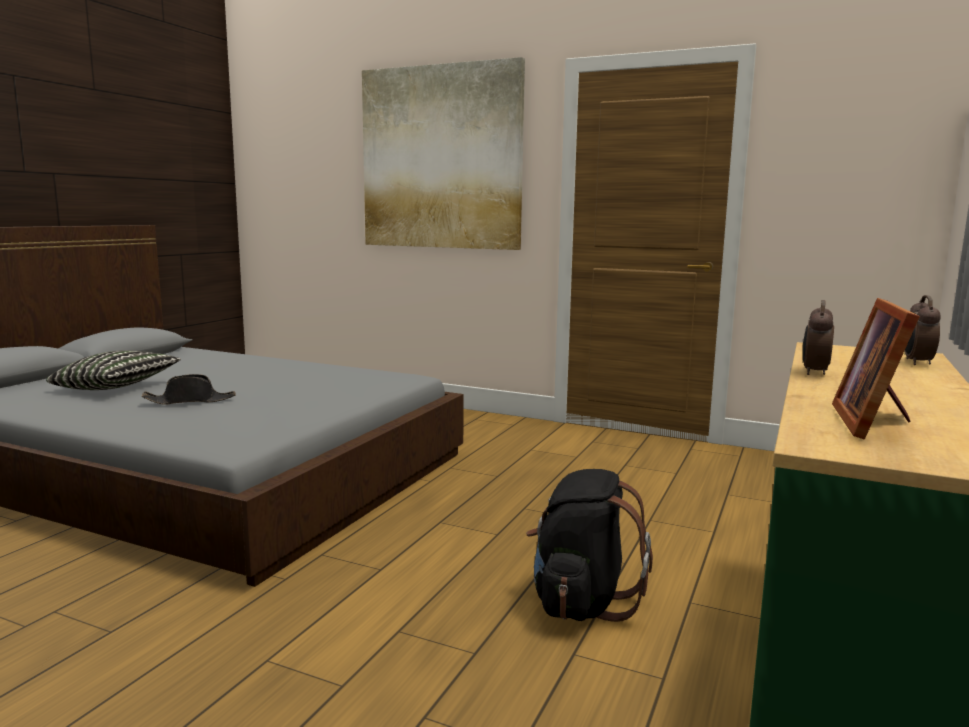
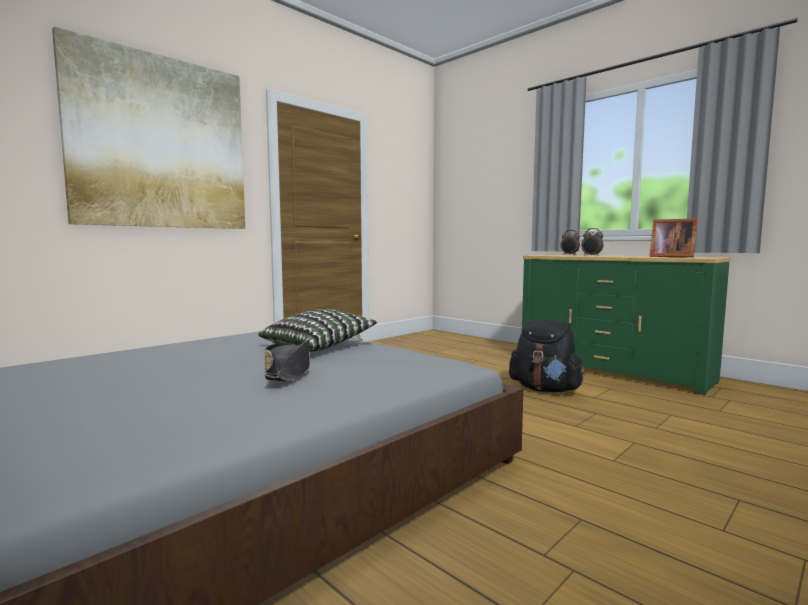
camera: 70 degrees left, 5 degrees down
(116, 388) = (129, 407): pillow -> pillow (318, 346)

